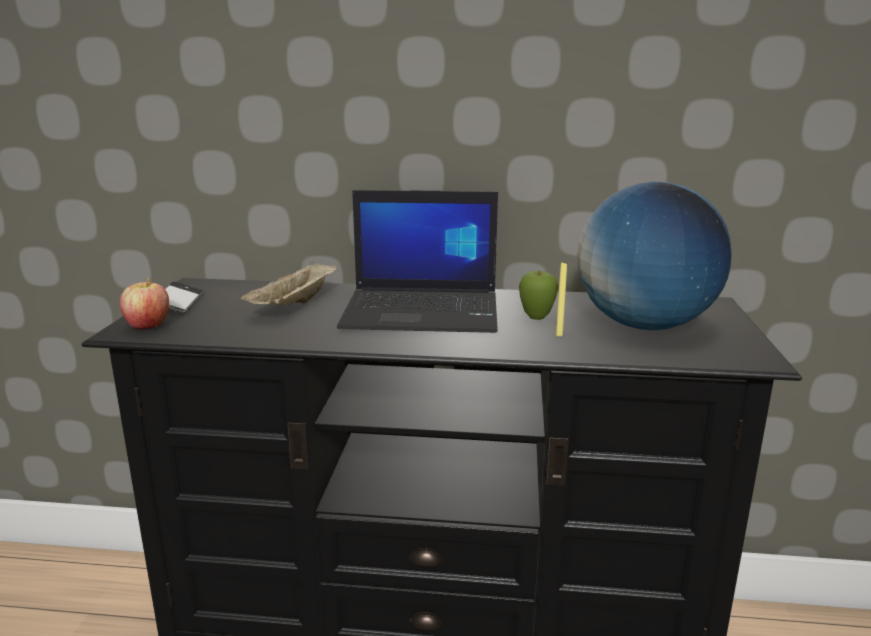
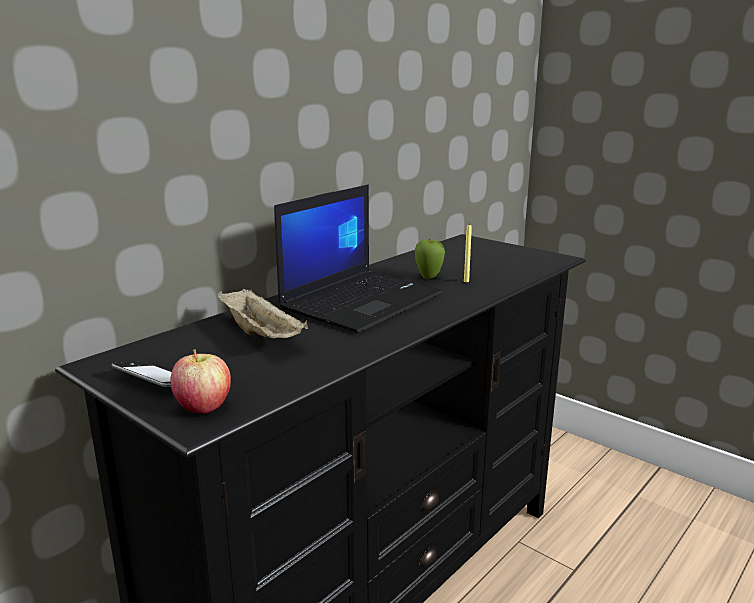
camera: 55 degrees left, 0 degrees up
(644, 325) = (479, 261): globe -> none

